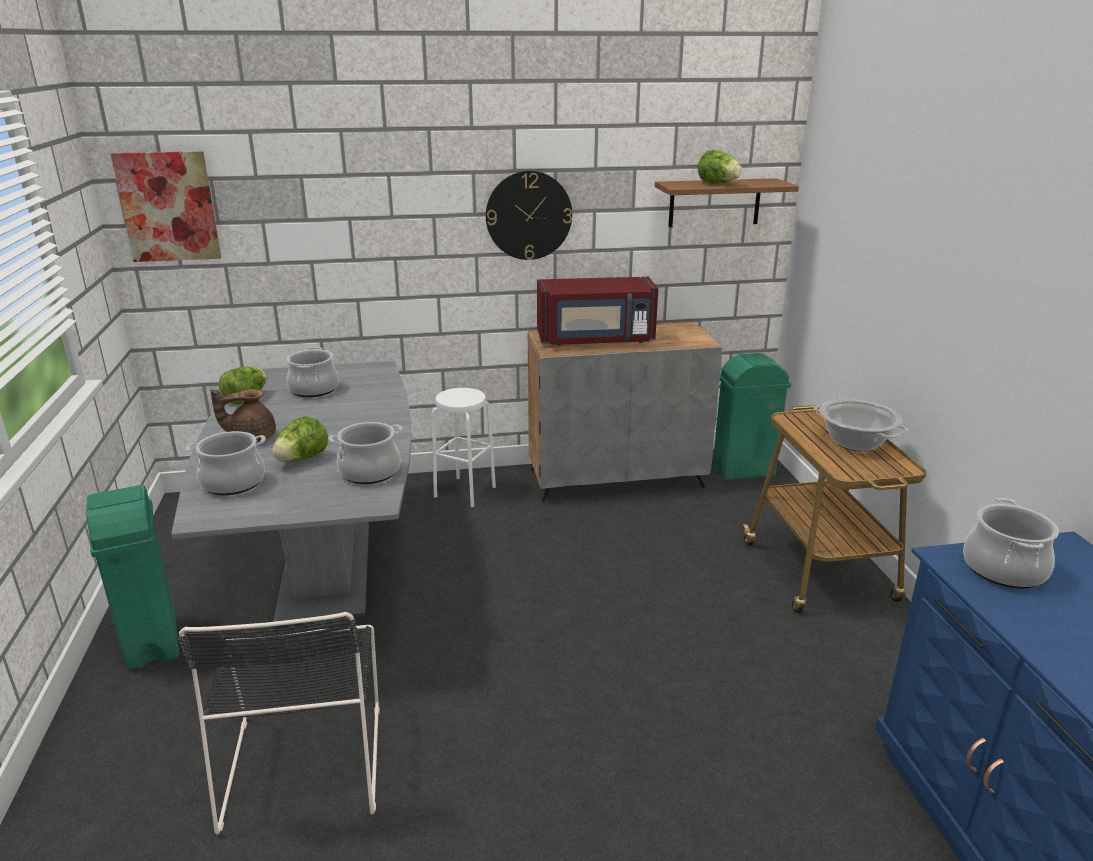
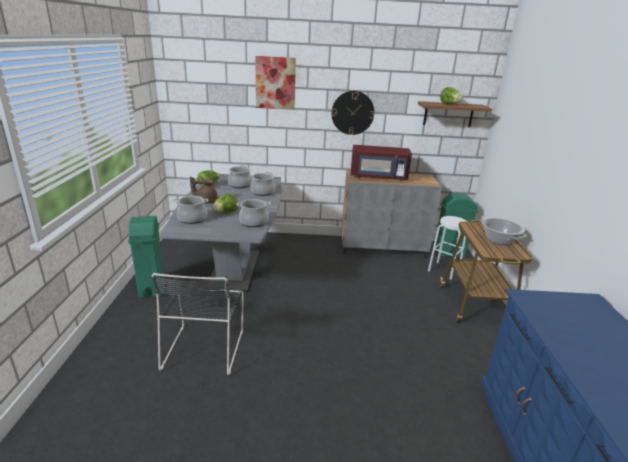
camera: 10 degrees right, 0 degrees up
(168, 206) = (186, 94): picture -> picture (275, 83)
(465, 491) = (307, 244): white stool -> white stool (444, 270)
(1003, 569) = (551, 305): cooking pot -> cooking pot (262, 192)

